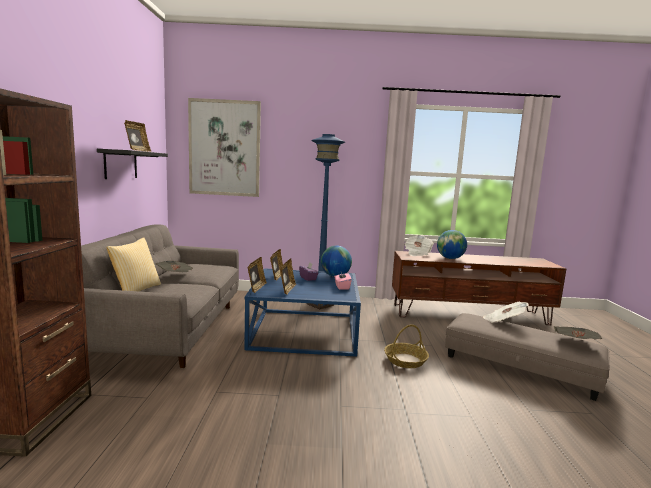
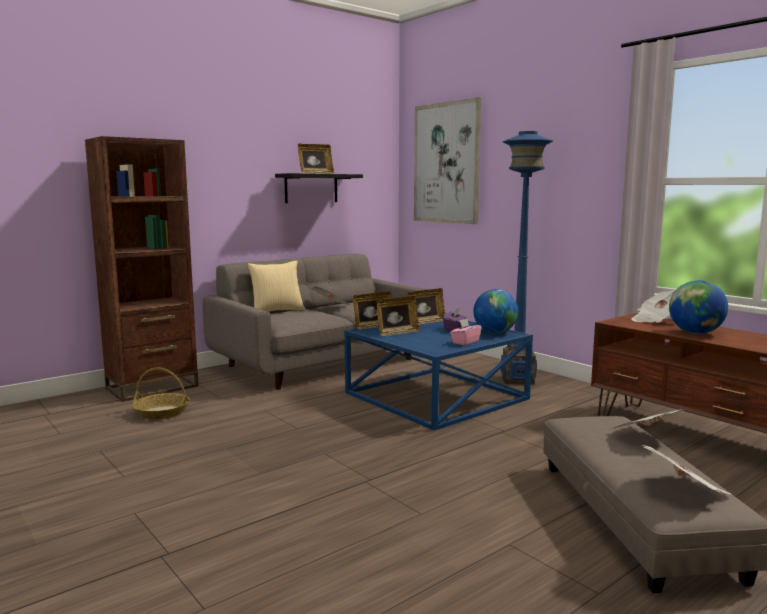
camera: 50 degrees right, 0 degrees up
(405, 360) = (480, 452): basket -> basket (162, 412)

